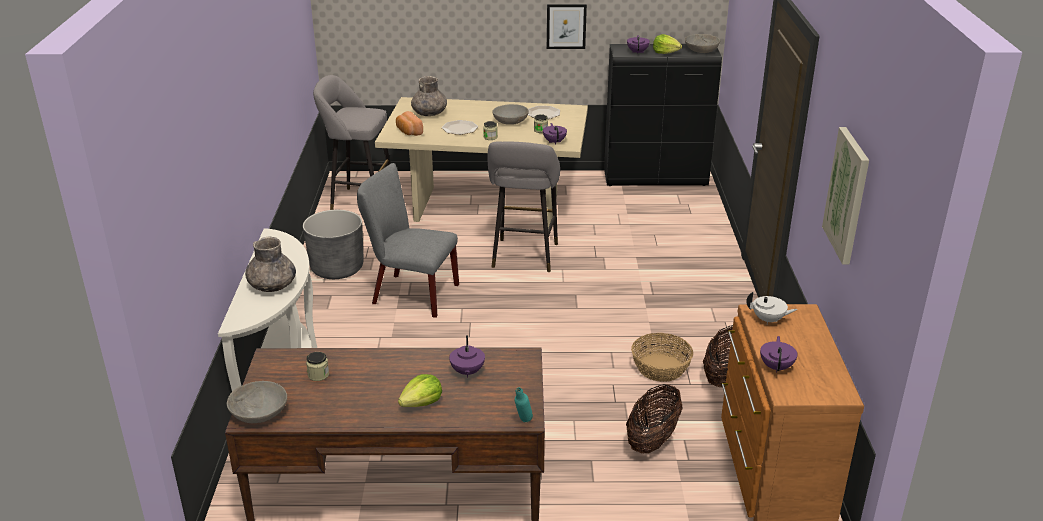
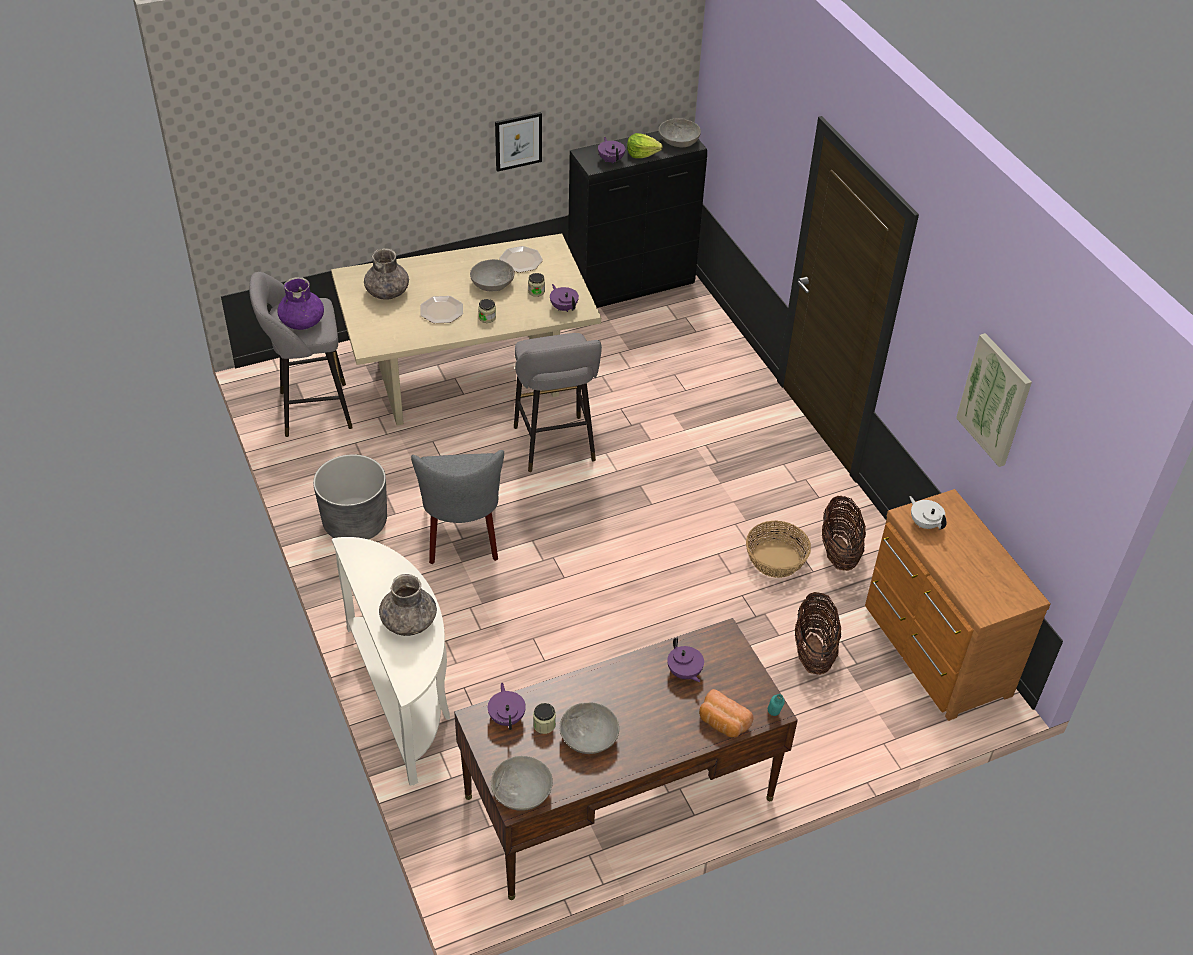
camera: 25 degrees left, 15 degrees up
(347, 393) = (588, 737): none -> grey bowl
(354, 116) = (302, 321): none -> purple vase
(408, 132) = (385, 331): bread -> bread (722, 723)
(409, 294) = (462, 536): grey chair -> grey chair turned 90 degrees counterclockwise
(422, 403) = (667, 725): lettuce -> none
(768, 320) = (924, 523): white teapot -> white teapot turned 120 degrees counterclockwise
(776, 367) = (960, 581): purple teapot -> purple teapot (507, 717)

